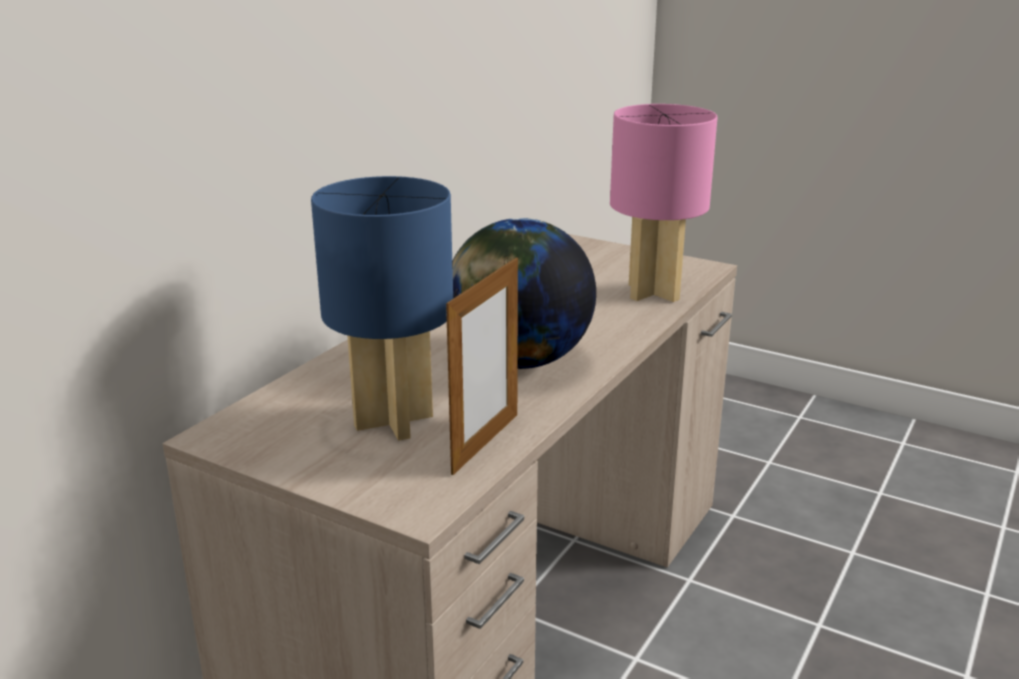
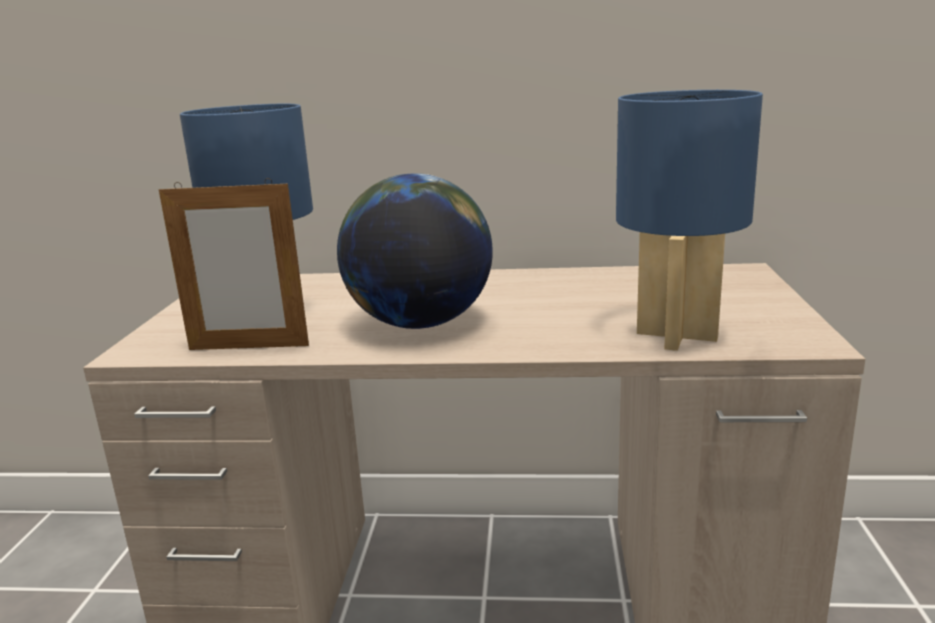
camera: 65 degrees right, 5 degrees down
(652, 292) = (676, 335): pink table lamp -> blue table lamp

